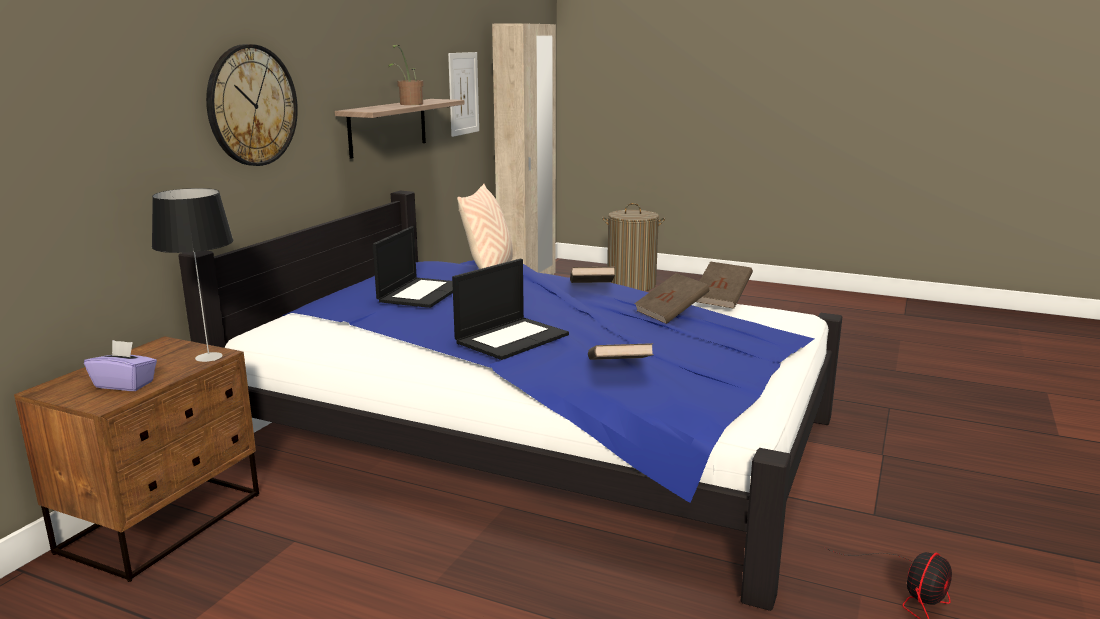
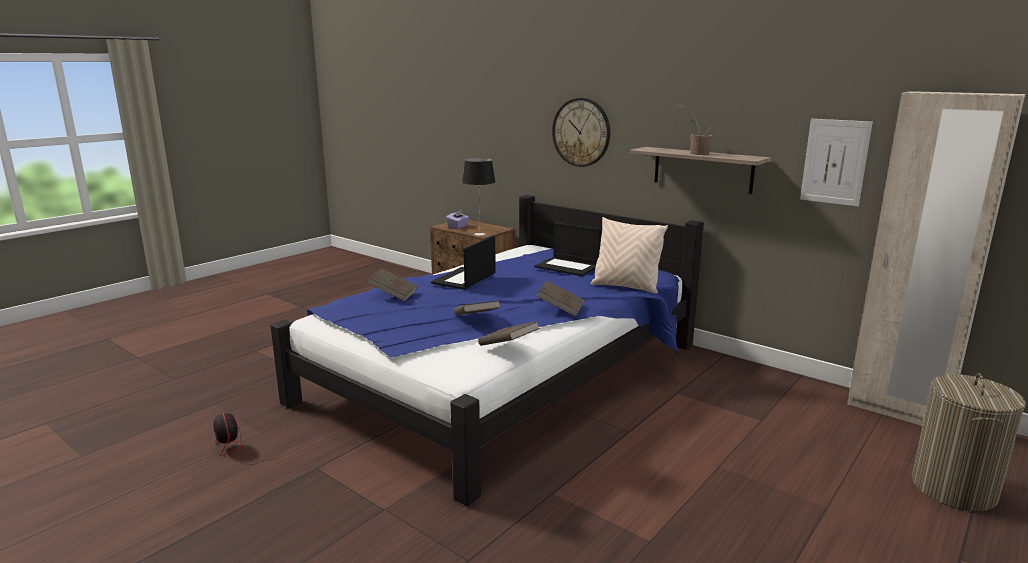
camera: 105 degrees right, 0 degrees up
(512, 338) = (464, 279): laptop -> laptop turned 60 degrees clockwise

